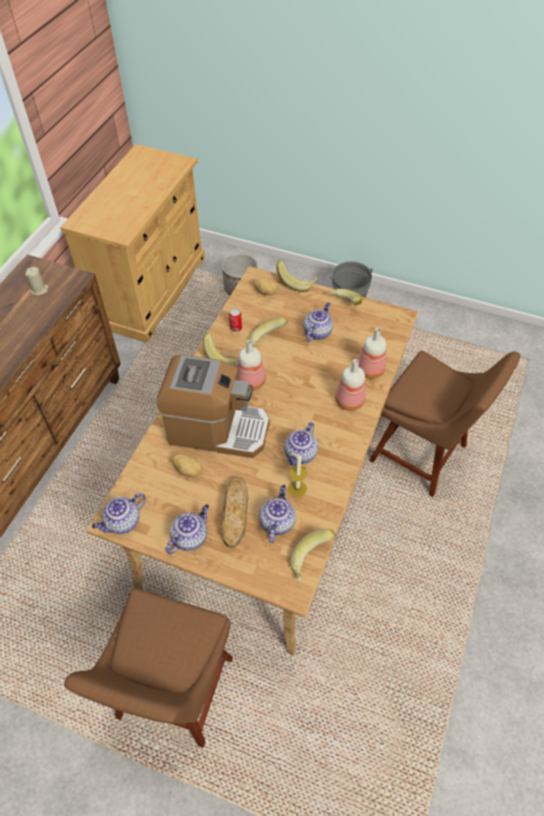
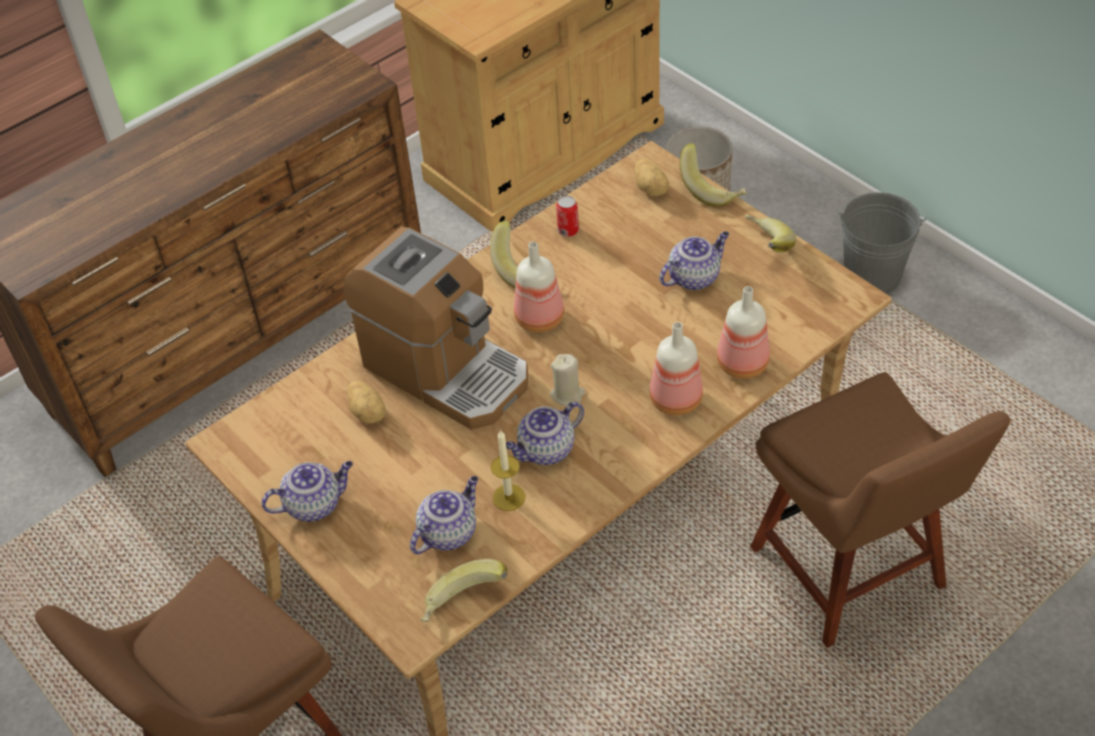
camera: 30 degrees right, 5 degrees down
(39, 290) = (306, 86): beige candle -> beige candle (567, 394)
(122, 522) = (237, 450): teapot -> none
(235, 513) = (396, 497): bread -> none
(267, 342) = (603, 267): banana -> none

